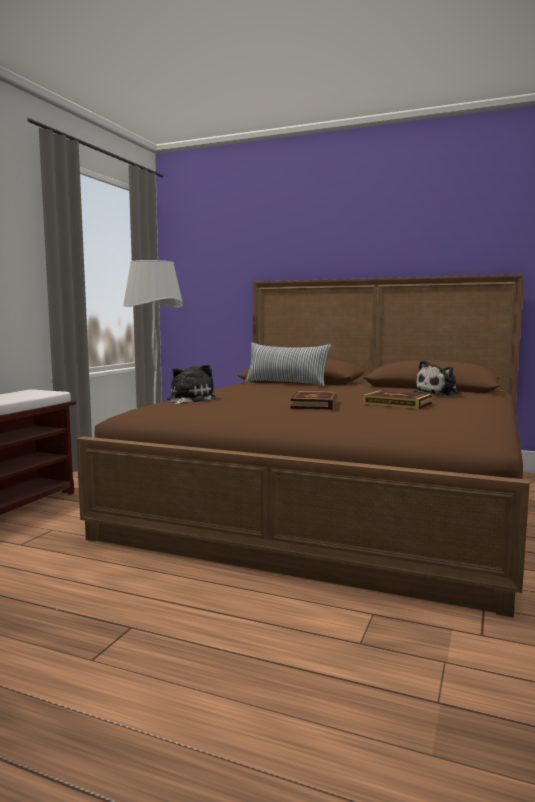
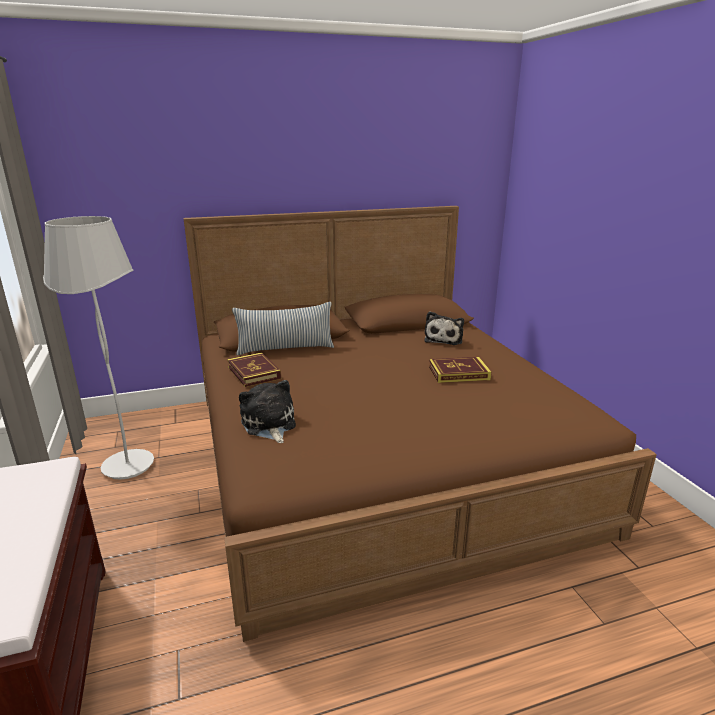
camera: 40 degrees left, 15 degrees up
(314, 404) = (406, 397): book -> book (254, 372)

